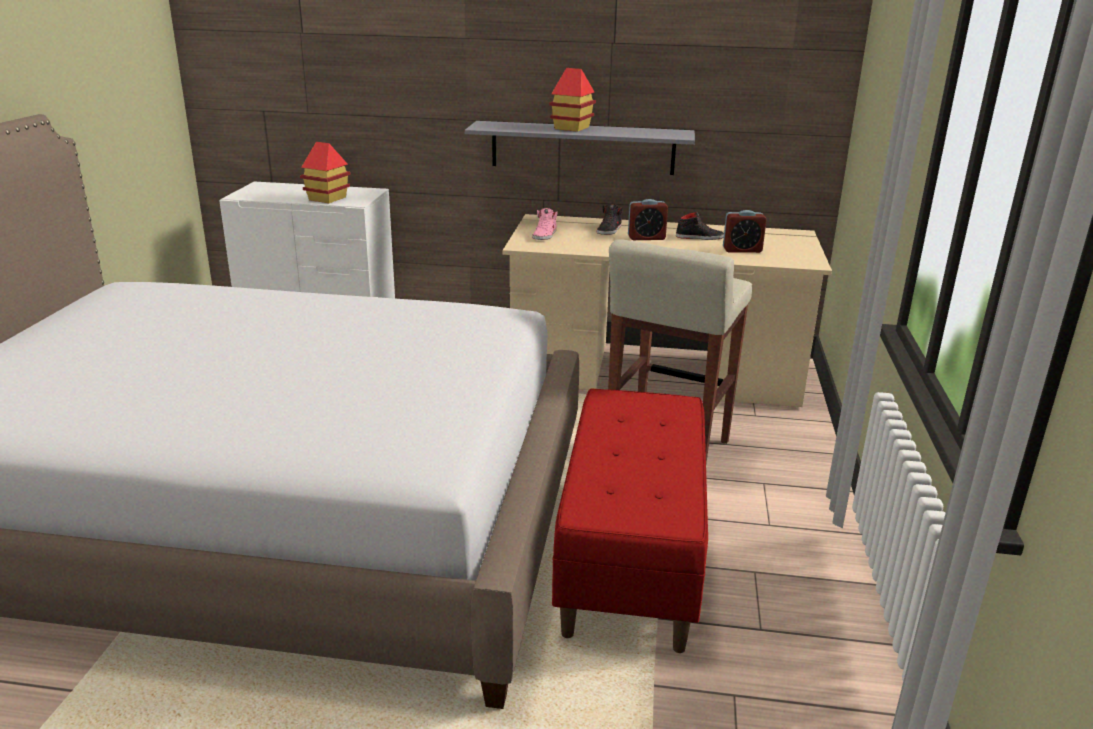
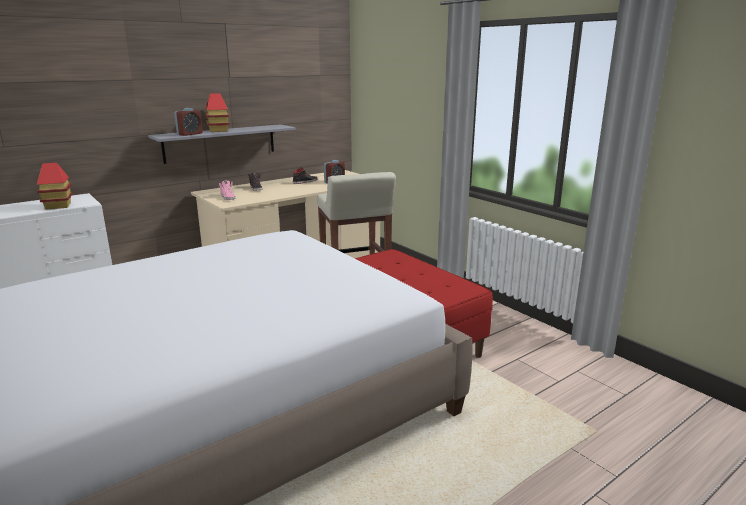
camera: 45 degrees left, 5 degrees down
(646, 238) = (281, 187): alarm clock -> alarm clock (190, 134)

